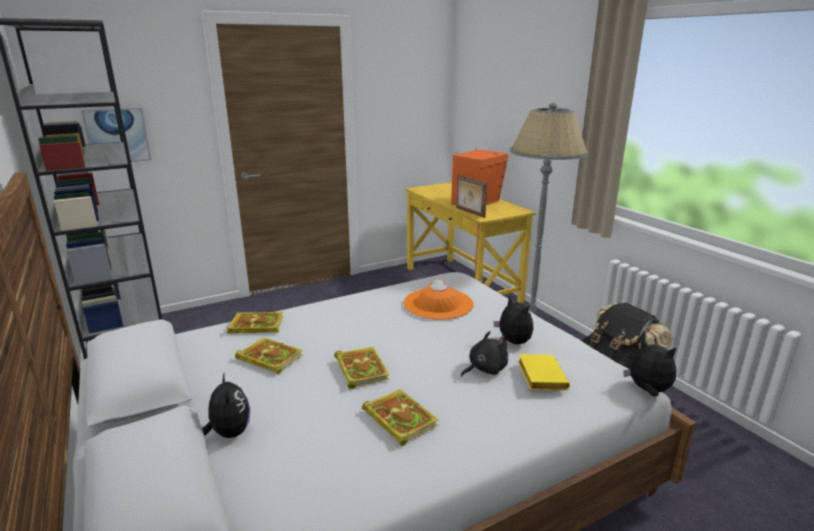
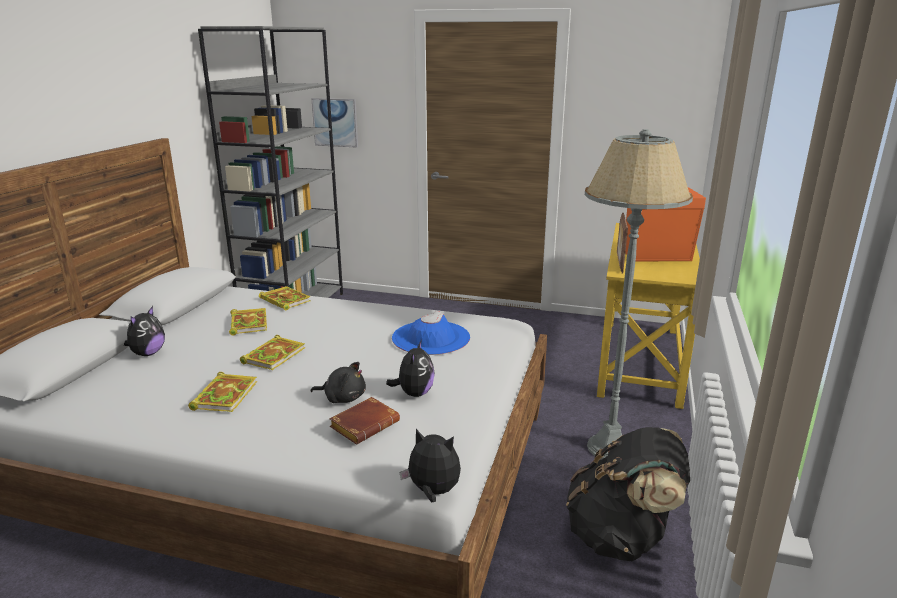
camera: 45 degrees right, 0 degrees up
(438, 304) = (430, 338): orange hat -> blue hat
(539, 376) = (365, 424): yellow book -> brown book
(648, 390) = (433, 492): plush toy -> plush toy turned 60 degrees counterclockwise

